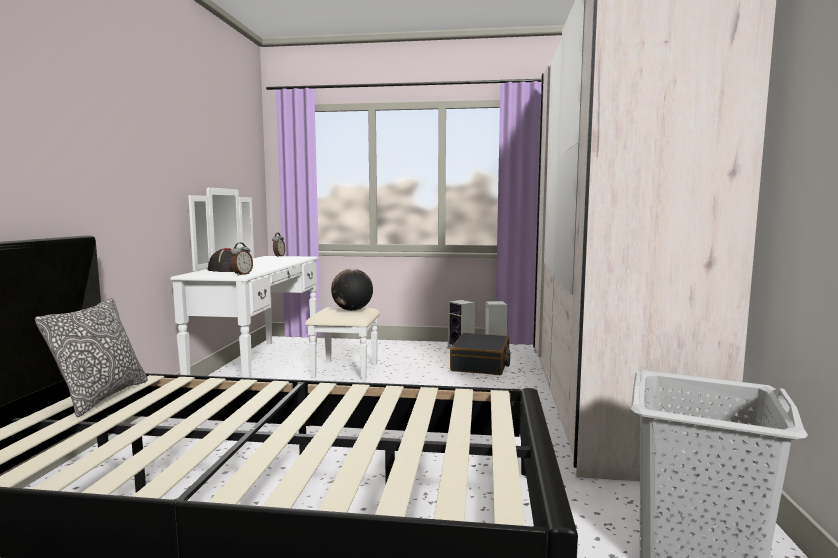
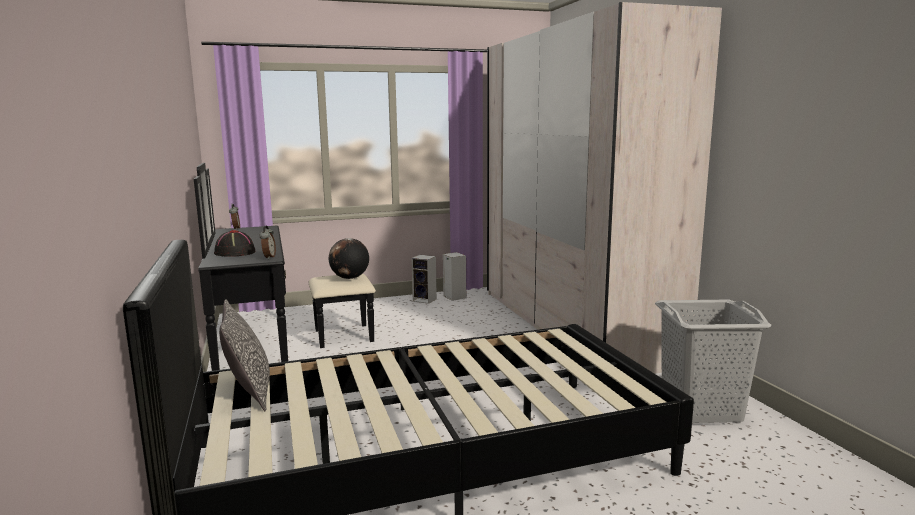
camera: 25 degrees left, 5 degrees up
(280, 367) = (275, 343): white dresser -> black dresser
(481, 364) = (457, 311): black suitcase -> none

